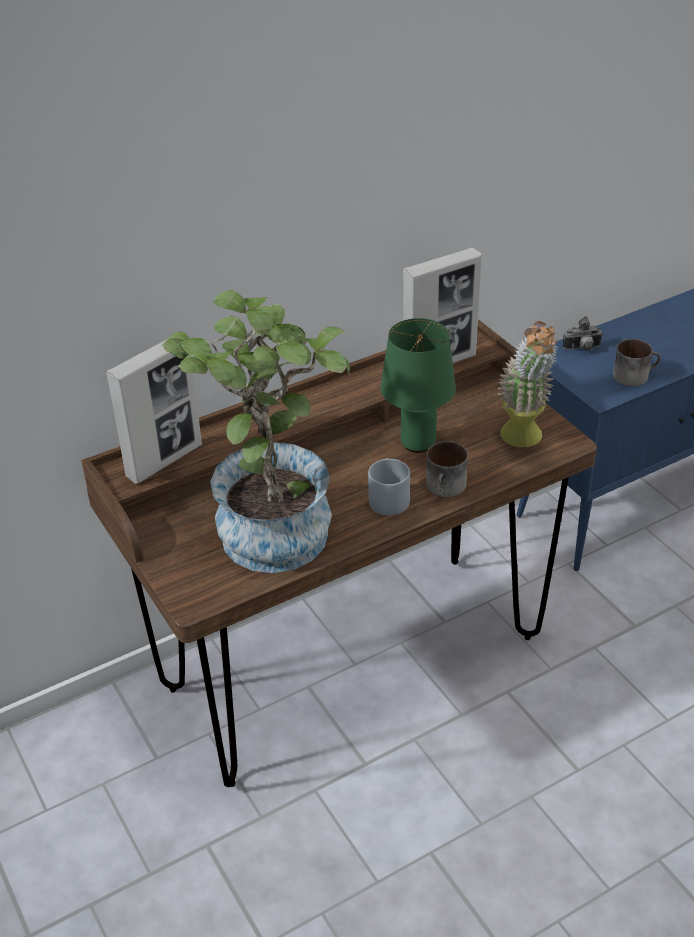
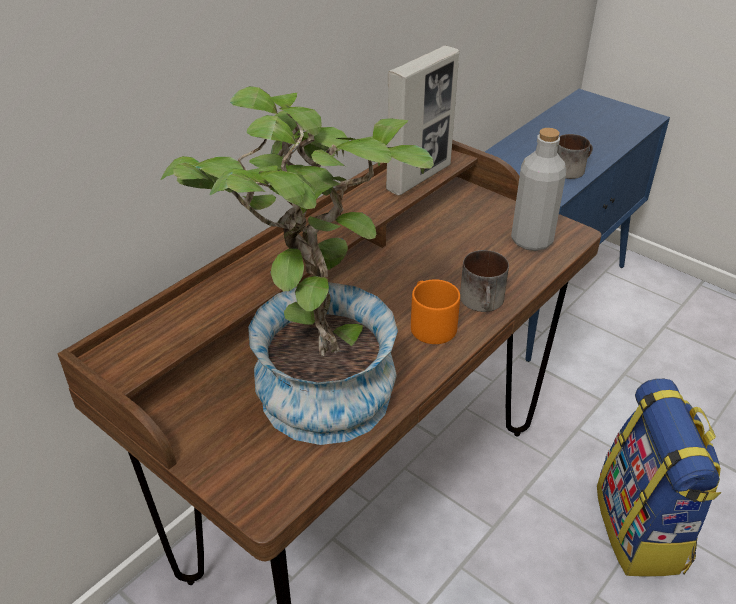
camera: 20 degrees left, 0 degrees up
(164, 460) = (165, 333): picture frame -> none
(387, 497) = (429, 323): grey mug -> orange mug
(417, 444) = (428, 262): green table lamp -> none
(524, 441) = (531, 240): potted plant -> grey bottle
(582, 349) = (511, 154): camera -> none
(609, 752) = (642, 529): none -> backpack

